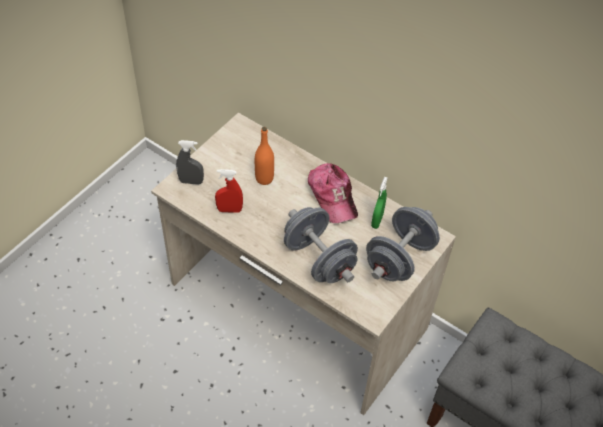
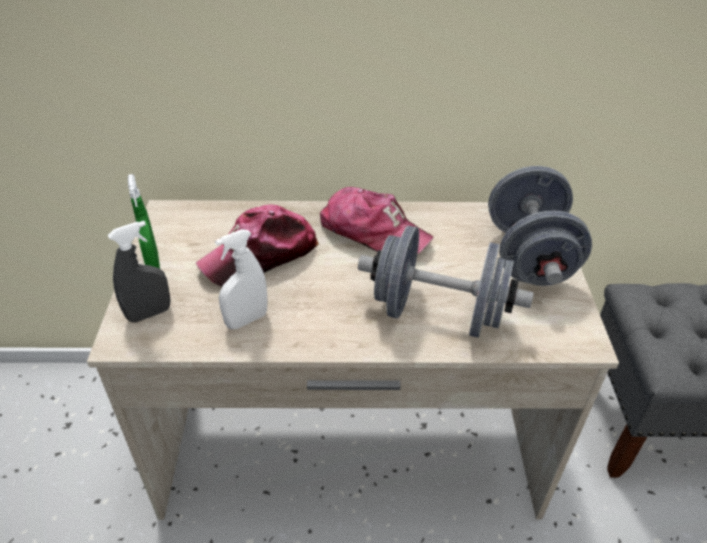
camera: 35 degrees left, 10 degrees down
(229, 210) = (246, 320): red spray bottle -> white spray bottle
(264, 178) = (260, 256): orange bottle -> cap
(377, 220) = (455, 230): green spray bottle -> green spray bottle (153, 264)

